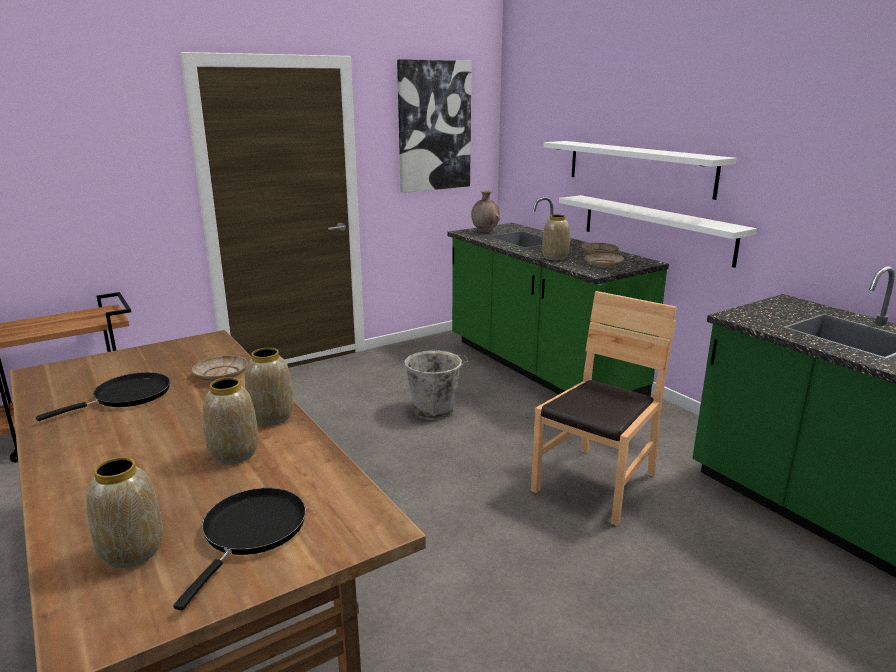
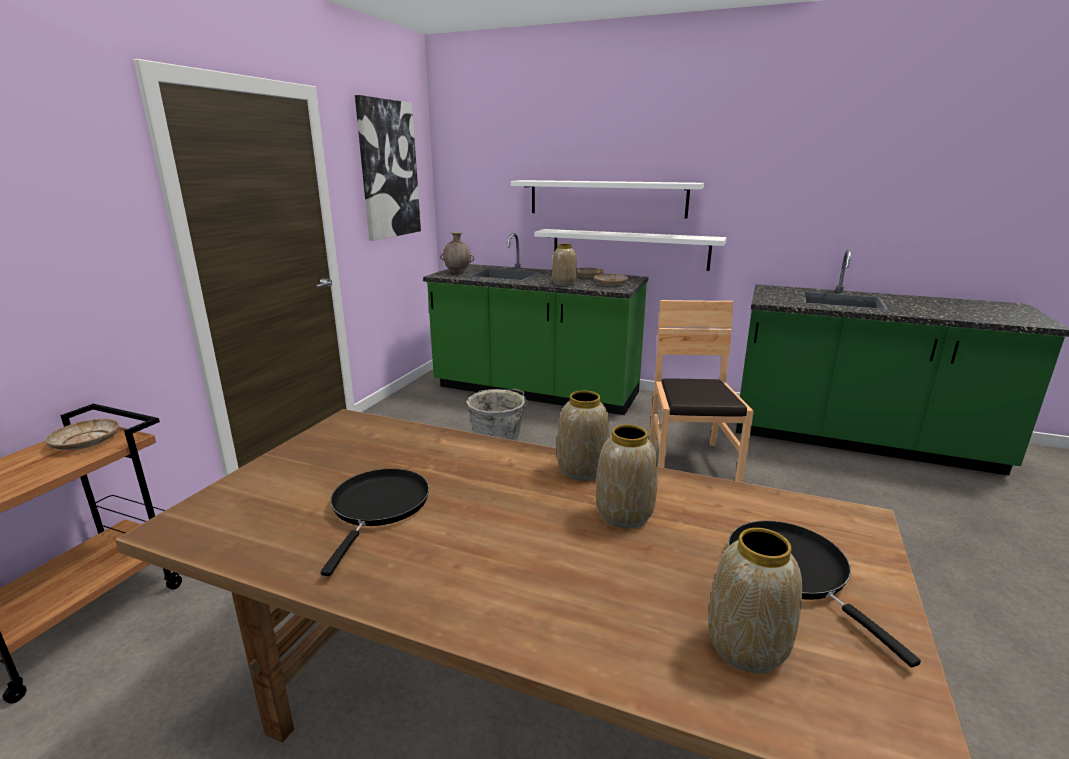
camera: 35 degrees left, 0 degrees up
(220, 375) = (442, 451): beige plate -> beige plate (86, 442)

